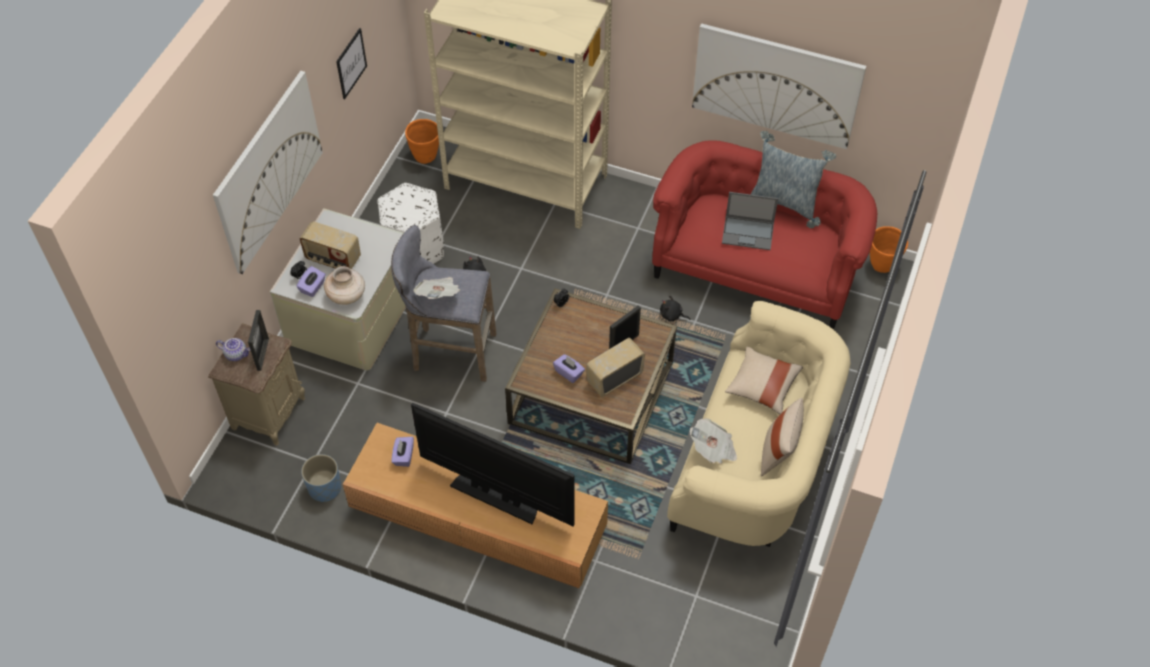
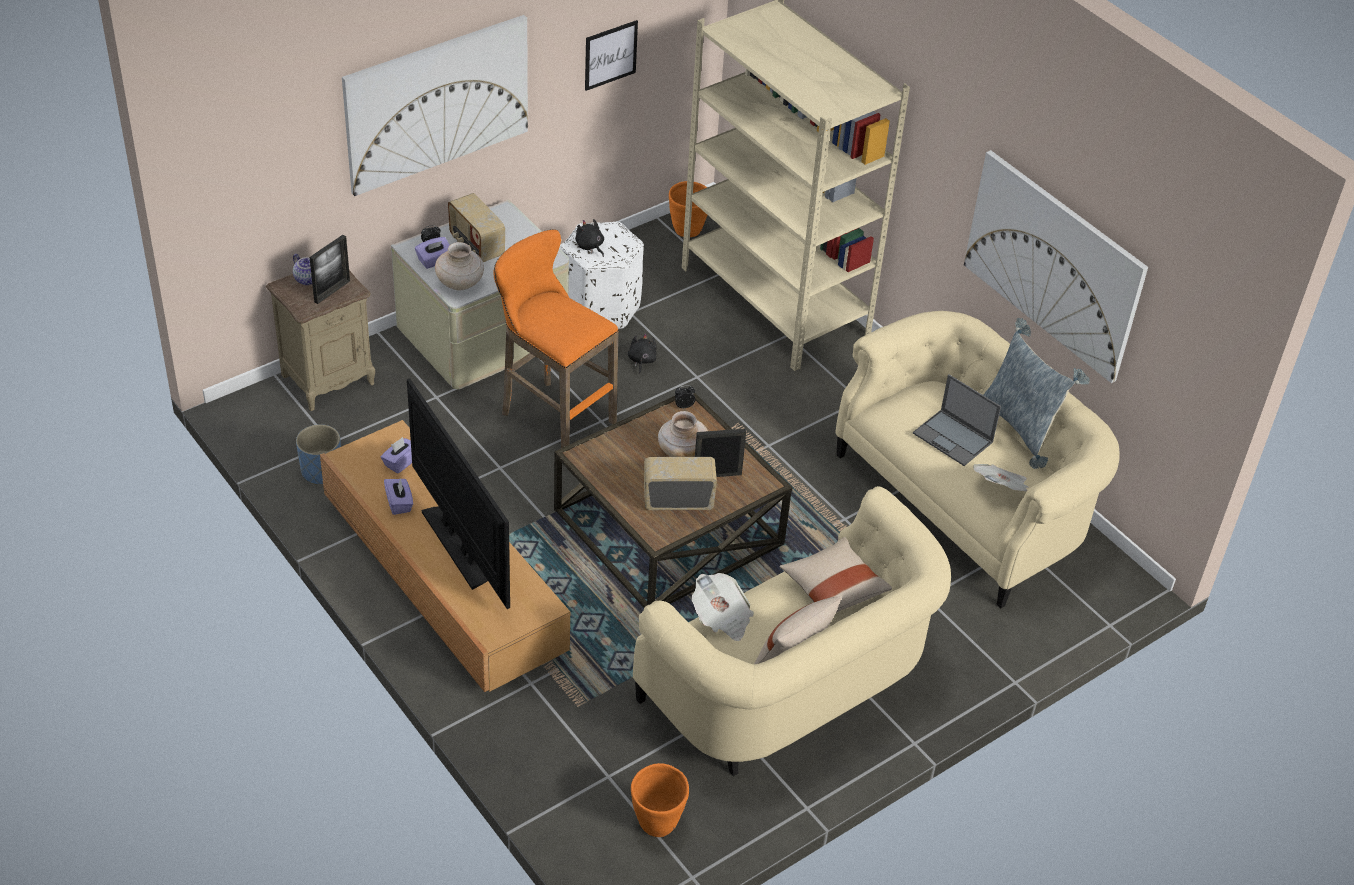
camera: 30 degrees right, 10 degrees down
(439, 295) = (543, 318): newspaper -> newspaper (1000, 488)
(450, 353) = (553, 416): grey stool -> orange stool
(569, 373) = (633, 471): purple tissue box -> purple tissue box (399, 503)
(588, 340) = (682, 453): none -> beige vase
(672, 315) = (824, 500): black plush toy -> black plush toy (590, 246)
(757, 267) = (965, 502): red sofa -> beige sofa
(882, 265) = (1122, 574): orange planter -> orange planter (657, 824)

